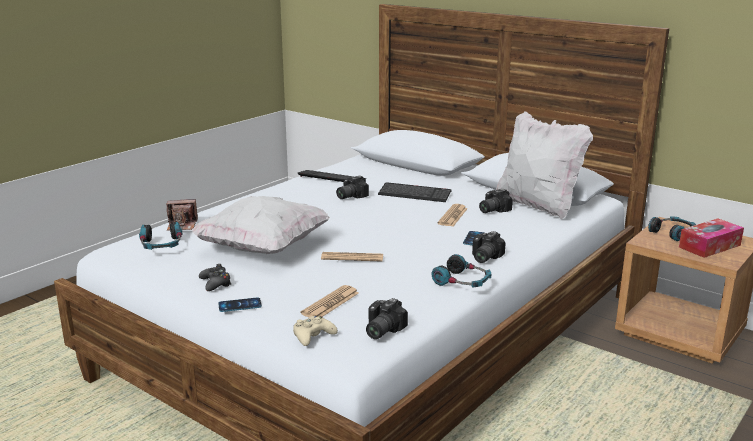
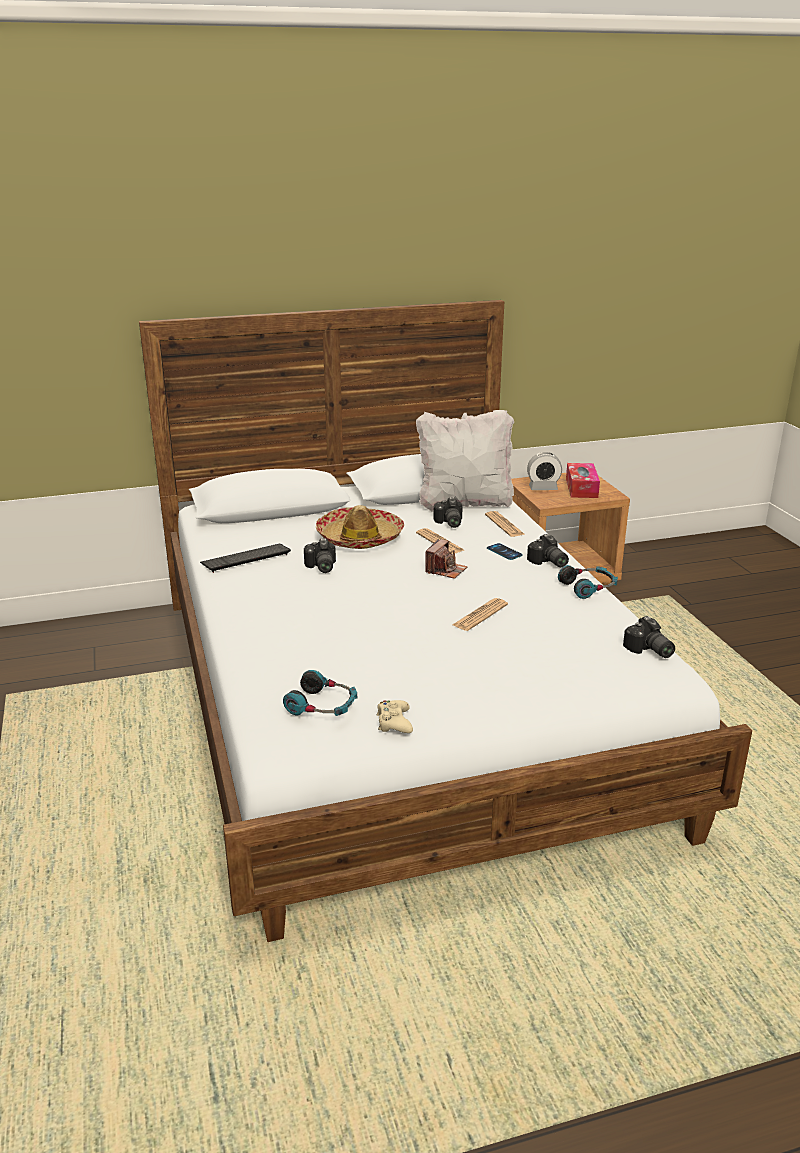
camera: 55 degrees left, 5 degrees up
(182, 225) = (274, 678): camera -> camera (445, 570)
(215, 283) = (464, 701): black game controller -> none
(240, 305) = (533, 701): phone -> none
(263, 248) = (400, 651): white pillow -> none
(313, 336) = (633, 683): beige game controller -> beige game controller (394, 722)
(330, 303) = (575, 655): newspaper -> newspaper (504, 525)
(414, 194) = (360, 538): keyboard -> hat
(672, 233) = (543, 488): headphones -> alarm clock

